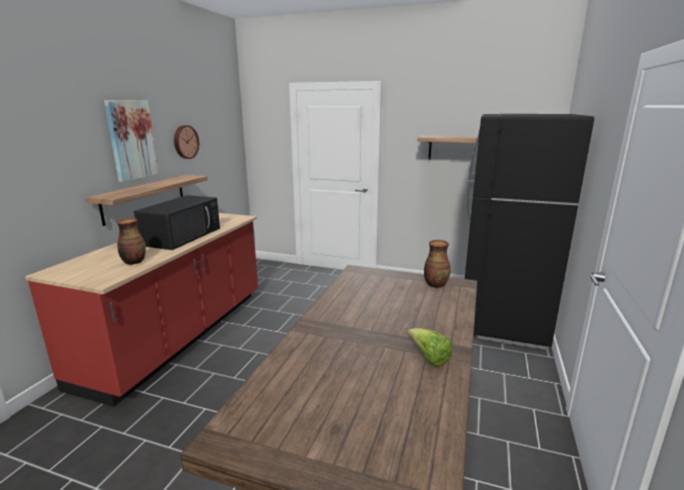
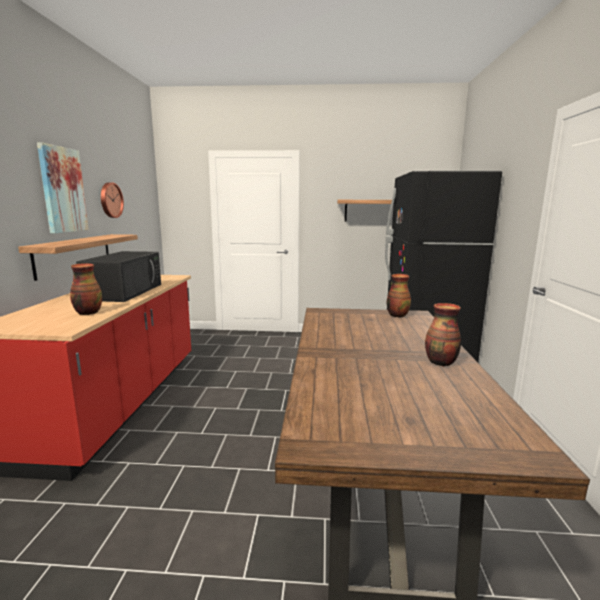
camera: 15 degrees left, 5 degrees down
(429, 358) = (440, 362): lettuce -> vase

